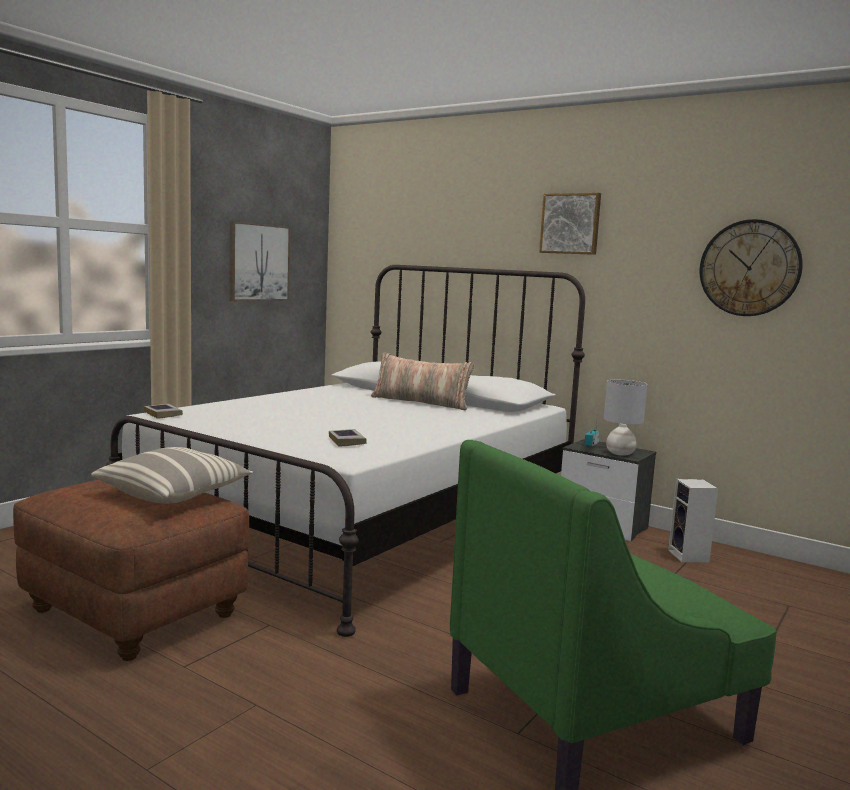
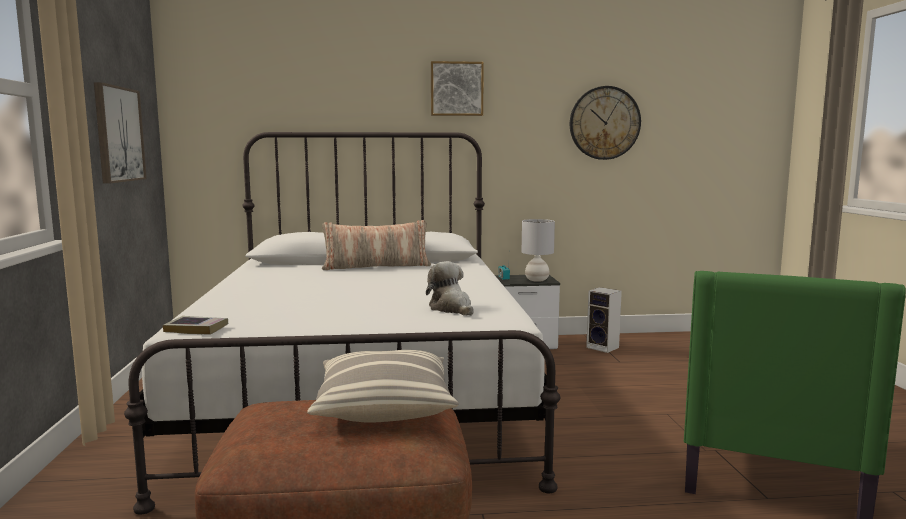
camera: 40 degrees left, 0 degrees up
(347, 441) = (451, 309): book -> plush toy

